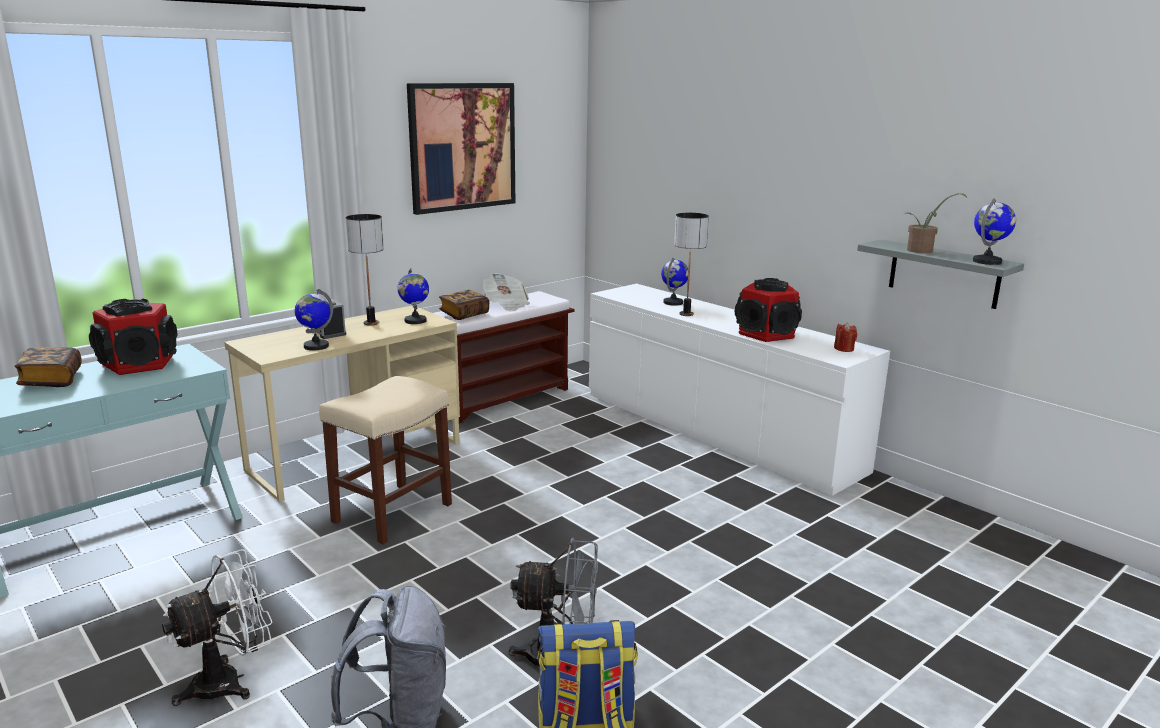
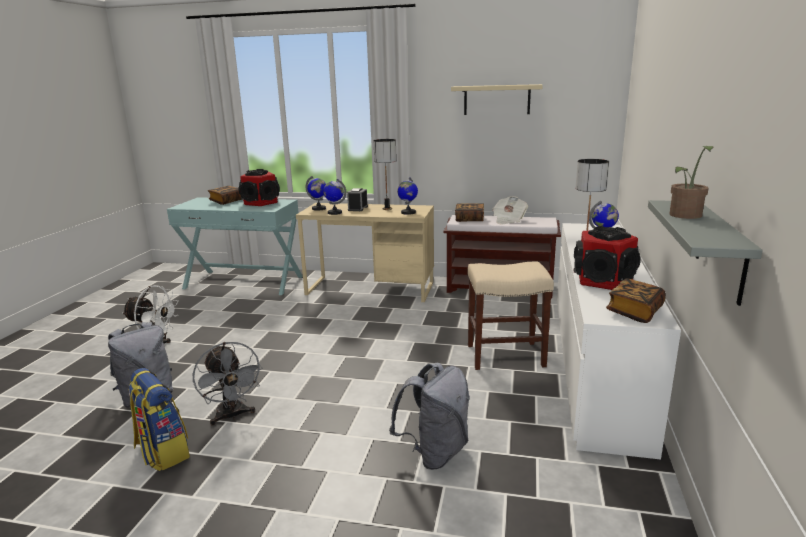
camera: 55 degrees right, 0 degrees up
(392, 514) = (325, 319): beige stool -> beige stool (504, 356)
(462, 147) = (496, 100): picture -> beige shelf
(775, 556) = (435, 453): none -> grey backpack
(844, 349) = (634, 312): red candle -> book
(987, 262) = (712, 237): globe -> globe (319, 209)

